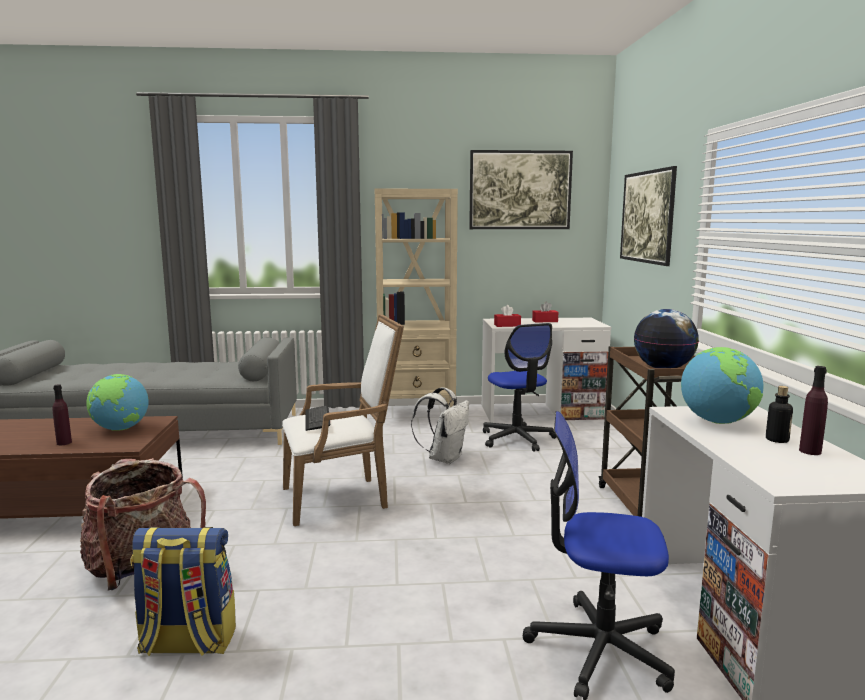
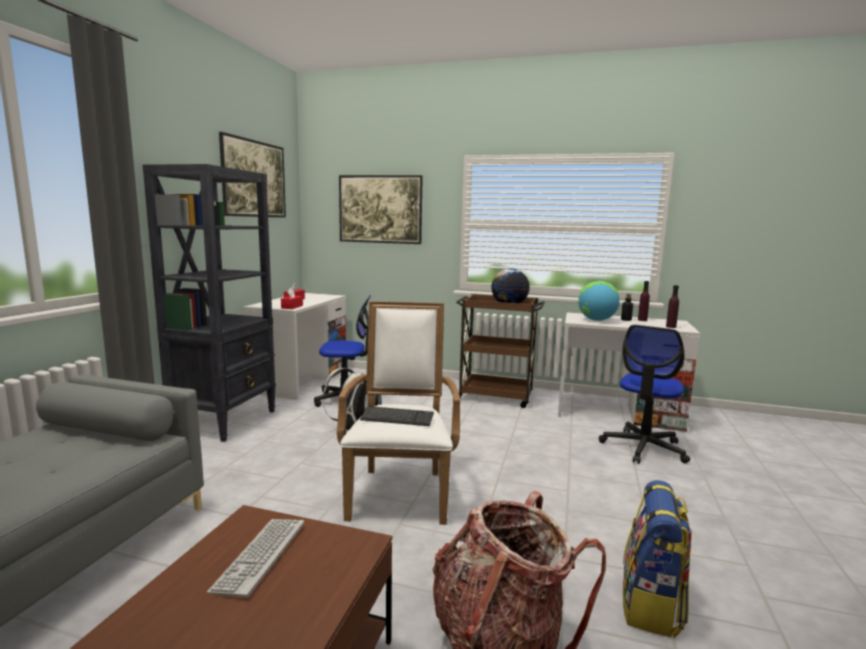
camera: 70 degrees left, 0 degrees up
(64, 443) = (281, 619): purple bottle -> purple bottle (671, 327)
(120, 429) = (260, 556): globe -> keyboard
(417, 414) = (225, 421): beige bookcase -> black bookcase

